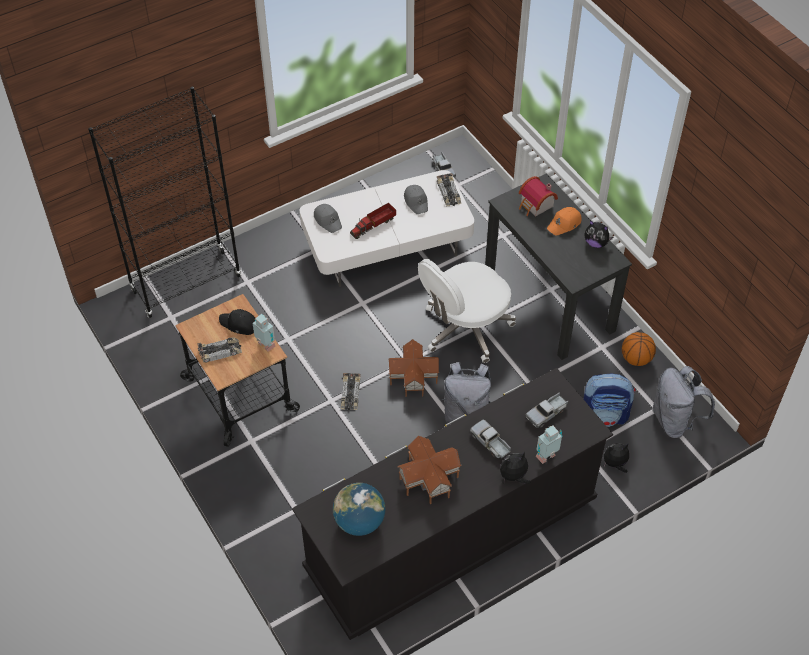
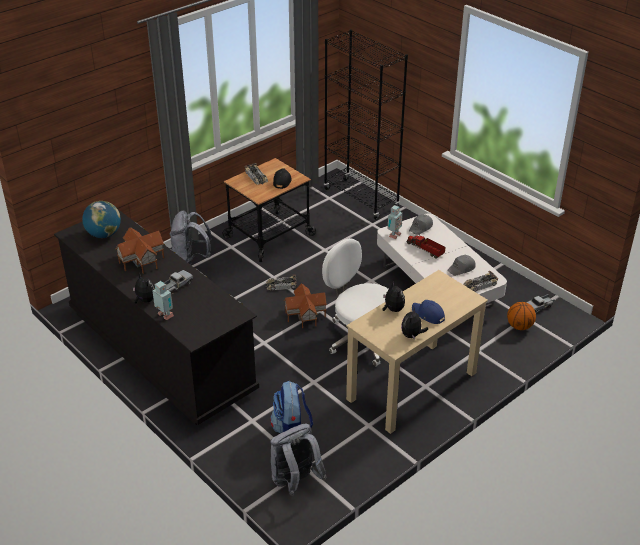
camera: 80 degrees right, 15 degrees down
(266, 346) = (265, 194): toy robot -> toy robot (393, 235)
(466, 413) = (276, 347): grey backpack -> grey backpack (191, 260)
(536, 206) = (443, 296): toy house -> none
(547, 413) = (208, 313): toy truck -> none
(549, 300) = (411, 386): black desk -> beige desk
(564, 224) = (428, 315): orange cap -> blue cap
(615, 464) = (240, 442): plush toy -> plush toy (392, 309)
(636, 359) = (361, 450): basketball -> basketball (519, 326)

